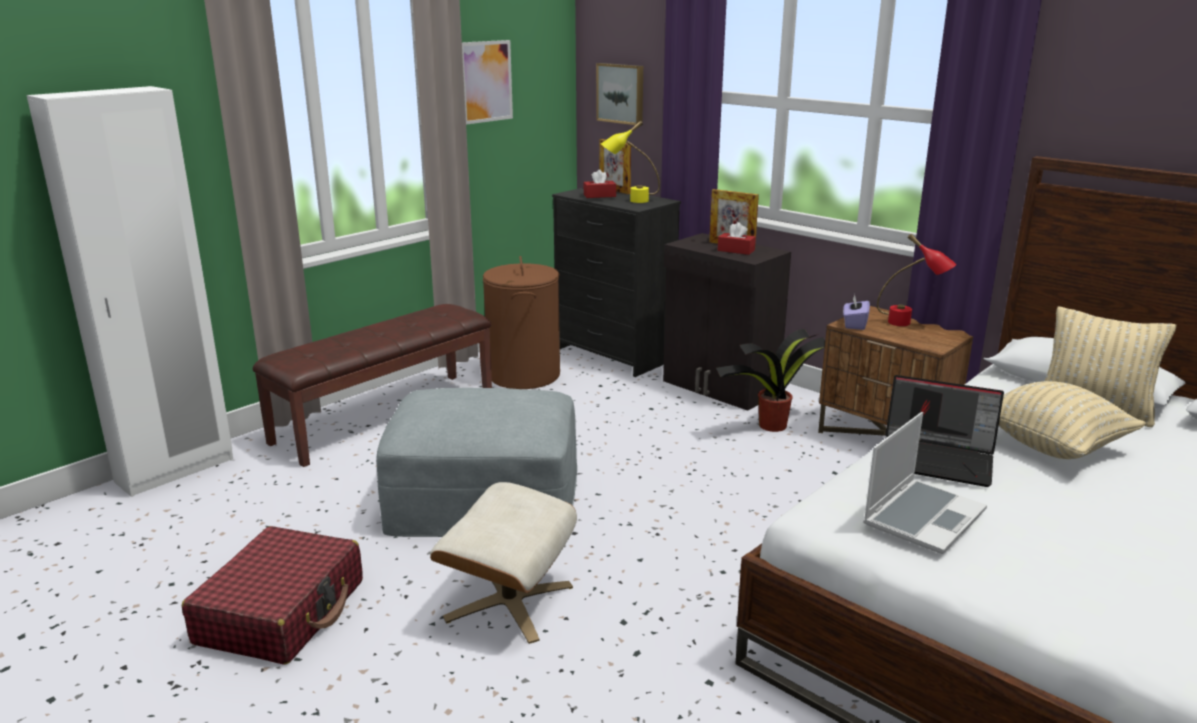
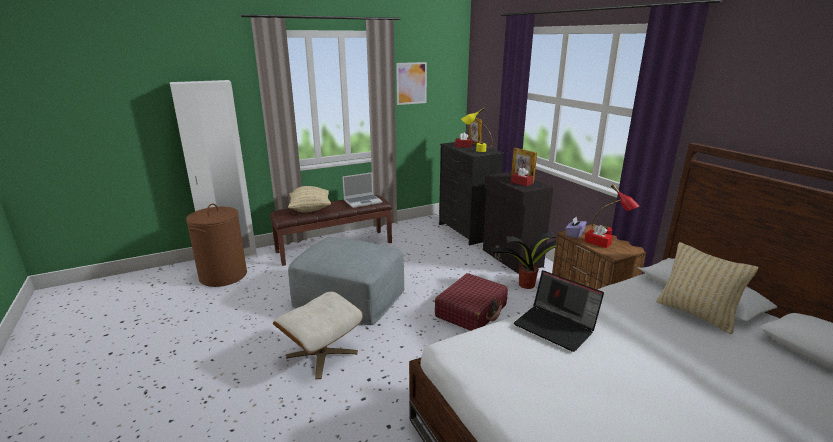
camera: 20 degrees right, 0 degrees up
(282, 612) = (222, 335): red suitcase -> red suitcase (471, 311)
(524, 375) = (413, 236): brown laundry basket -> brown laundry basket (223, 276)
(621, 93) = (485, 92): picture -> none
(898, 333) = (597, 243): none -> red tissue box
(923, 517) = (513, 362): laptop -> laptop (363, 201)
(1053, 446) = (644, 333): beige pillow -> beige pillow (310, 209)

